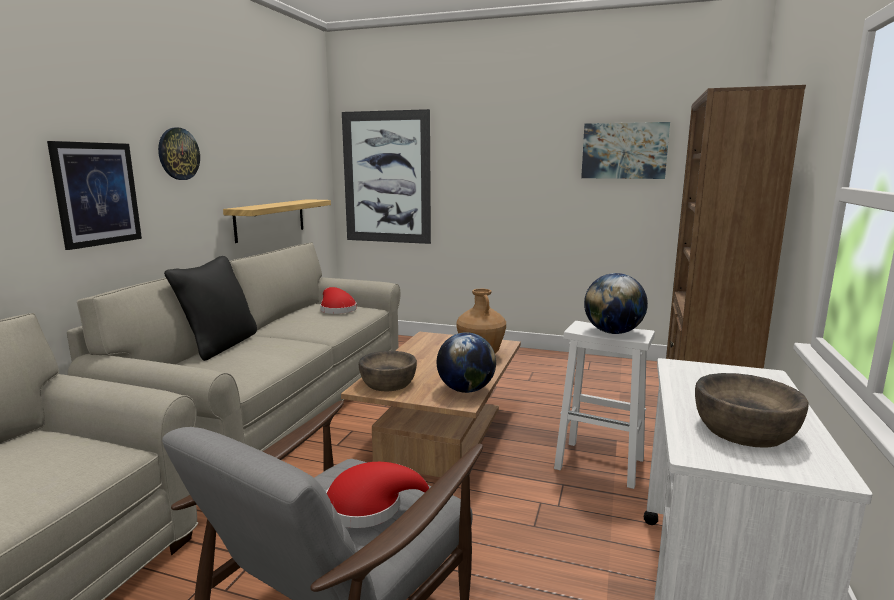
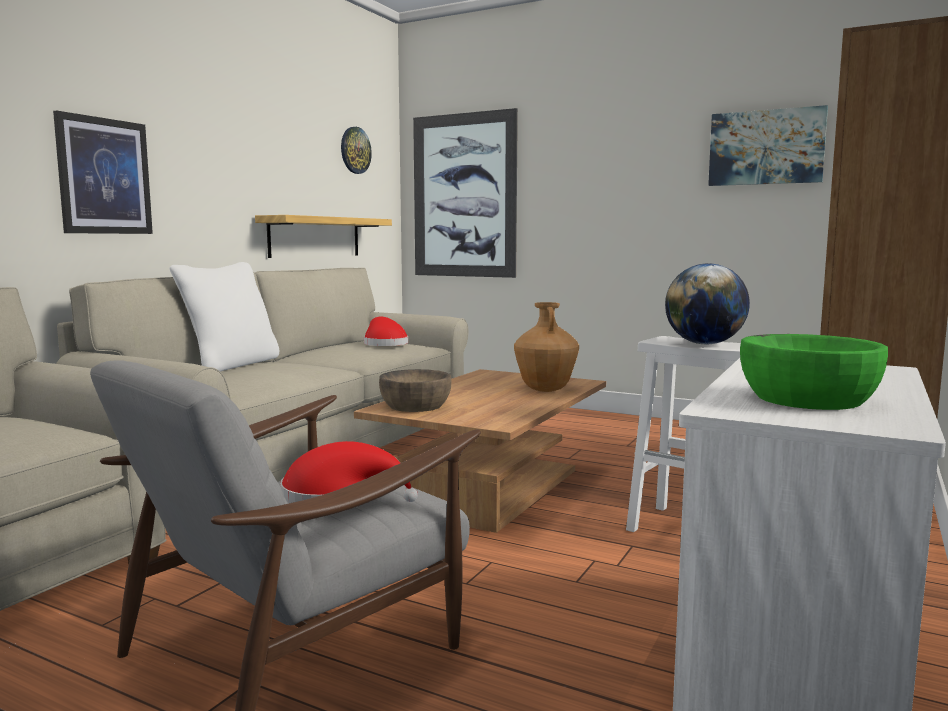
camera: 10 degrees right, 5 degrees down
(178, 154) = (203, 144): wall clock -> wall clock (355, 150)
(219, 345) = (231, 364): black pillow -> white pillow
(465, 390) = (508, 415): globe -> none
(744, 430) = (807, 399): brown bowl -> green bowl

